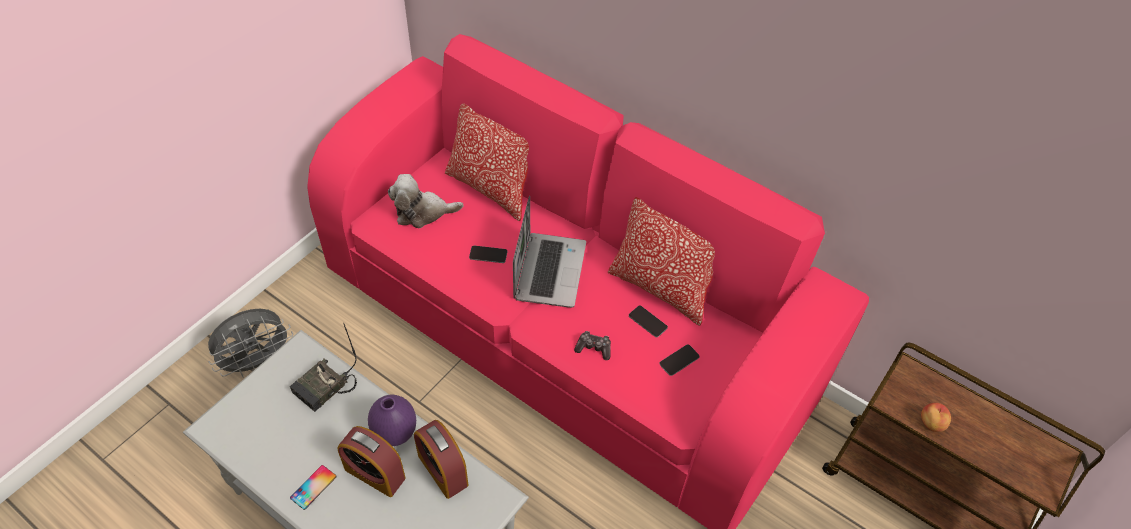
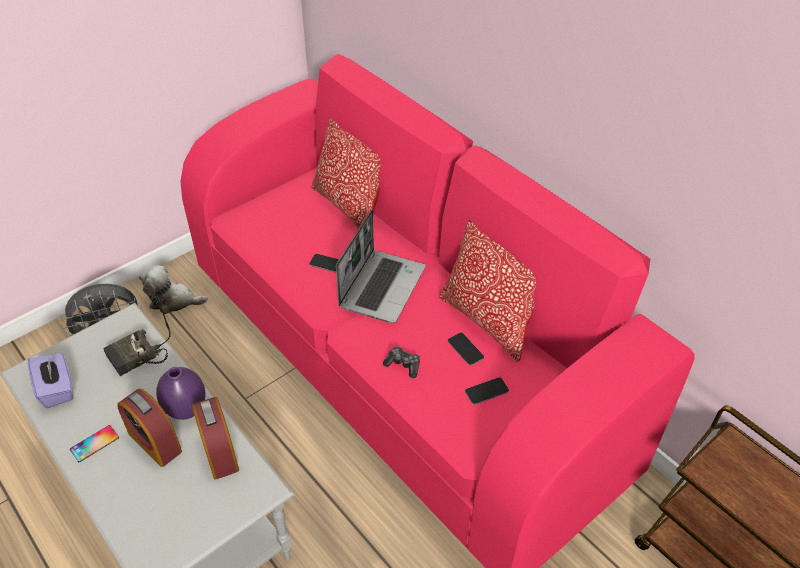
camera: 15 degrees right, 5 degrees down
(252, 438) = (57, 389): none -> purple tissue box
(422, 212) = (279, 218): plush toy -> plush toy (173, 300)
(931, 423) = (743, 502): apple -> none

